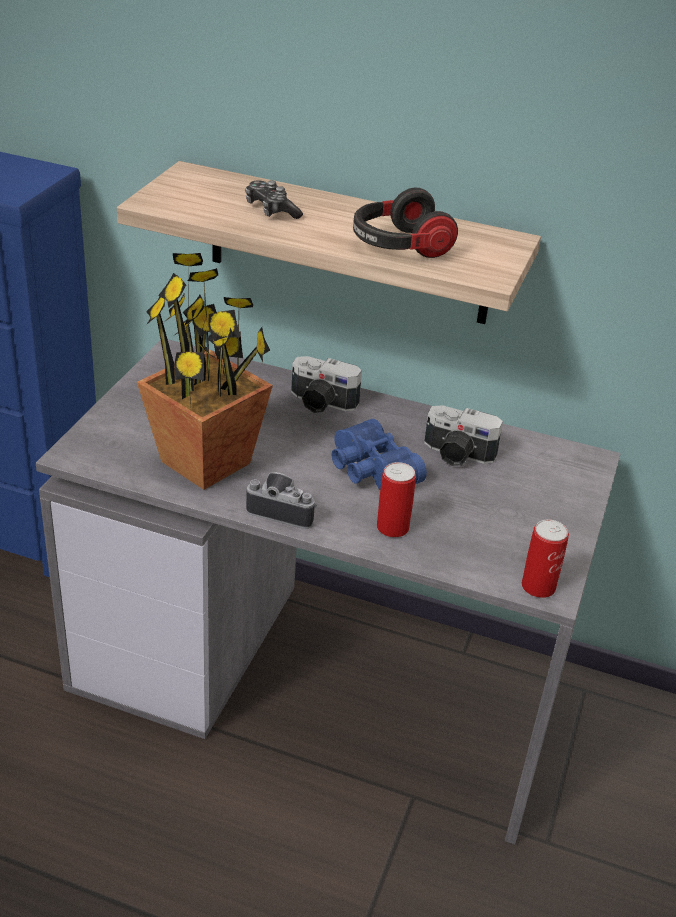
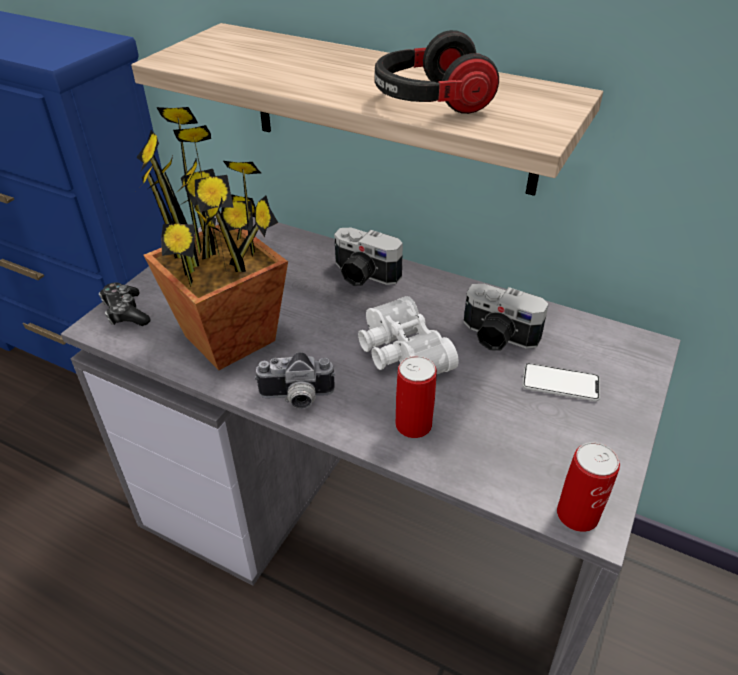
camera: 10 degrees right, 5 degrees up
(271, 210) = (296, 66): game controller -> game controller (126, 312)
(283, 510) = (296, 399): camera -> camera turned 150 degrees clockwise
(369, 471) = (399, 353): blue binoculars -> white binoculars
(517, 491) = (560, 383): none -> phone

